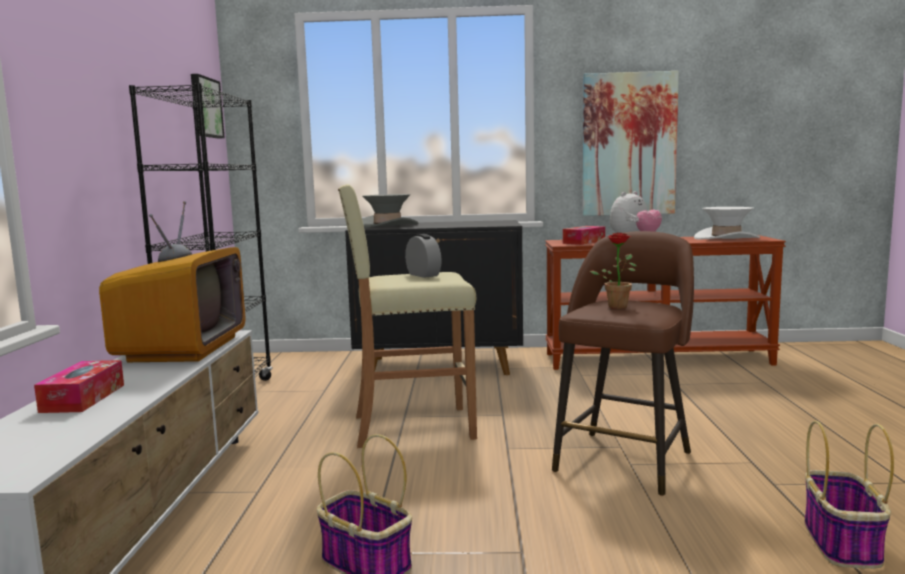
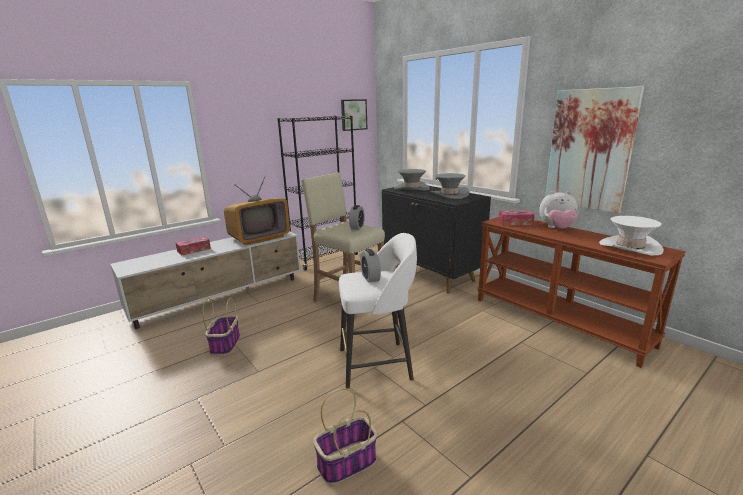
camera: 50 degrees right, 10 degrees up
(466, 223) = (449, 195): none -> grey hat
(618, 306) = (370, 278): potted plant -> alarm clock
(625, 459) = (377, 364): brown stool -> white stool

